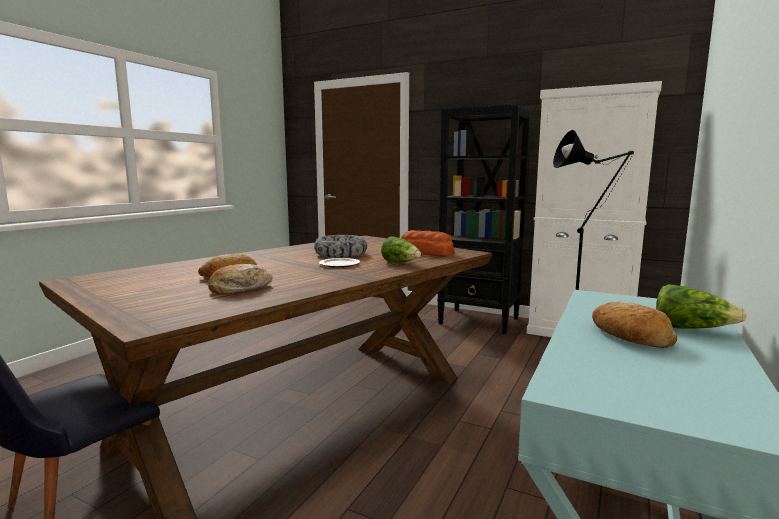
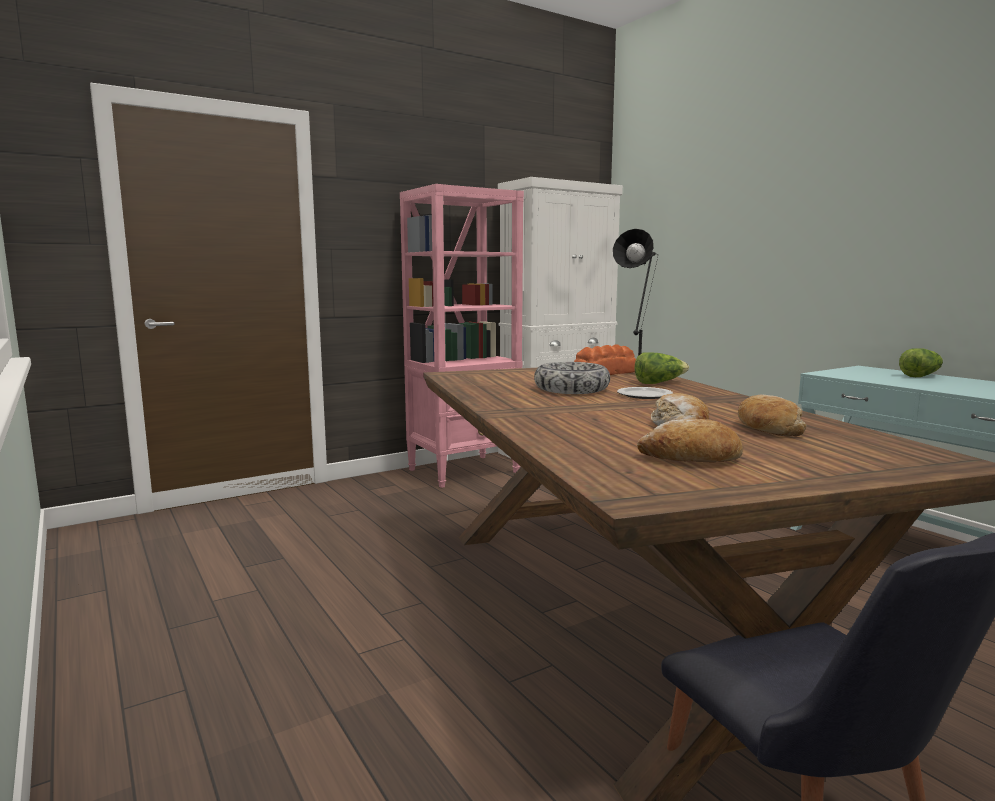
camera: 60 degrees left, 0 degrees up
(479, 321) = (465, 471): black bookcase -> pink bookcase
(629, 336) = (942, 384): bread -> bread (690, 459)

